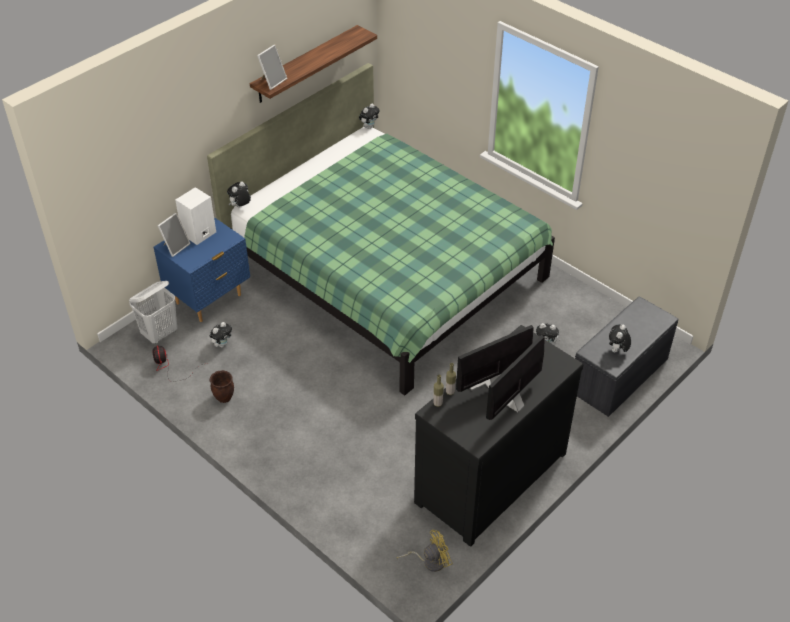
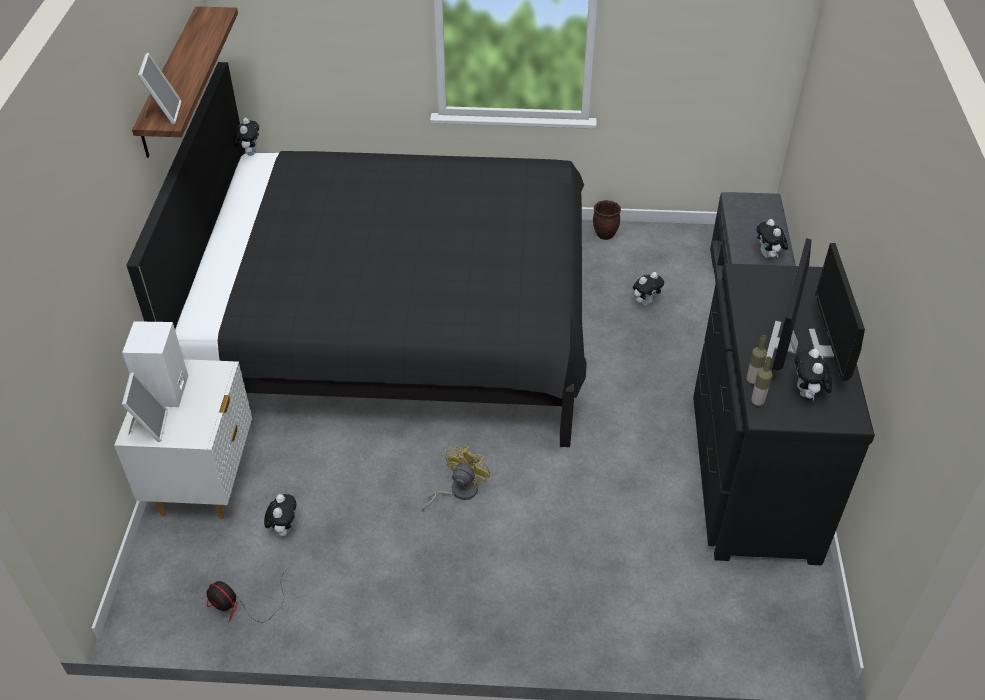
camera: 40 degrees left, 0 degrees up
(160, 333) = (180, 570): white laundry basket -> none
(209, 299) = (204, 483): blue nightstand -> white nightstand
(224, 397) = (361, 593): brown planter -> brown planter (605, 235)
(240, 206) = (186, 326): plush toy -> plush toy (807, 394)
(386, 273) = (395, 324): green bed -> black bed
(429, 561) = (804, 613): yellow fan -> yellow fan (458, 491)

